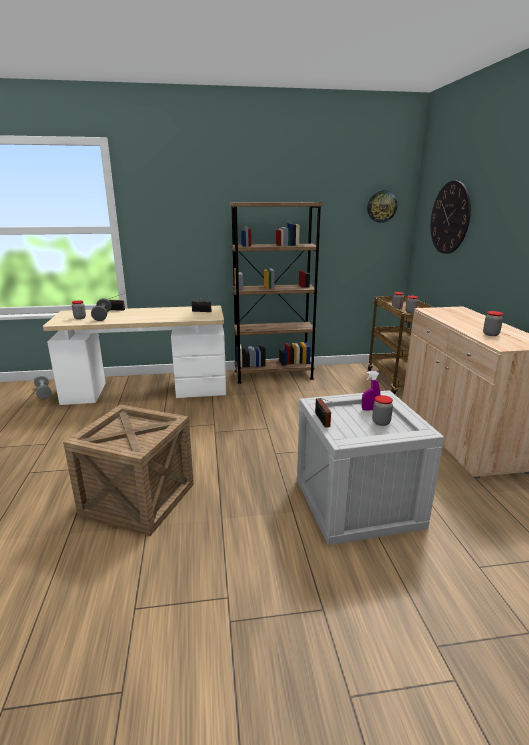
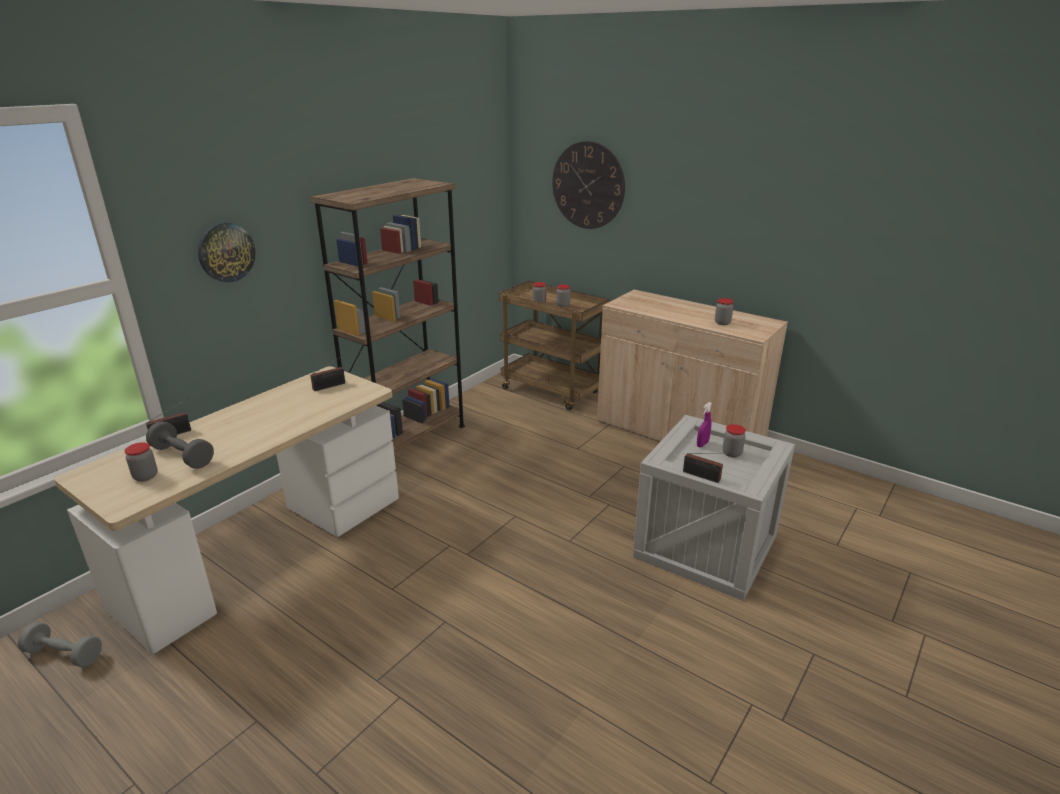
camera: 45 degrees left, 5 degrees up
(138, 499) = (525, 688): crate -> none
(381, 206) = (482, 171): wall clock -> wall clock (226, 252)

